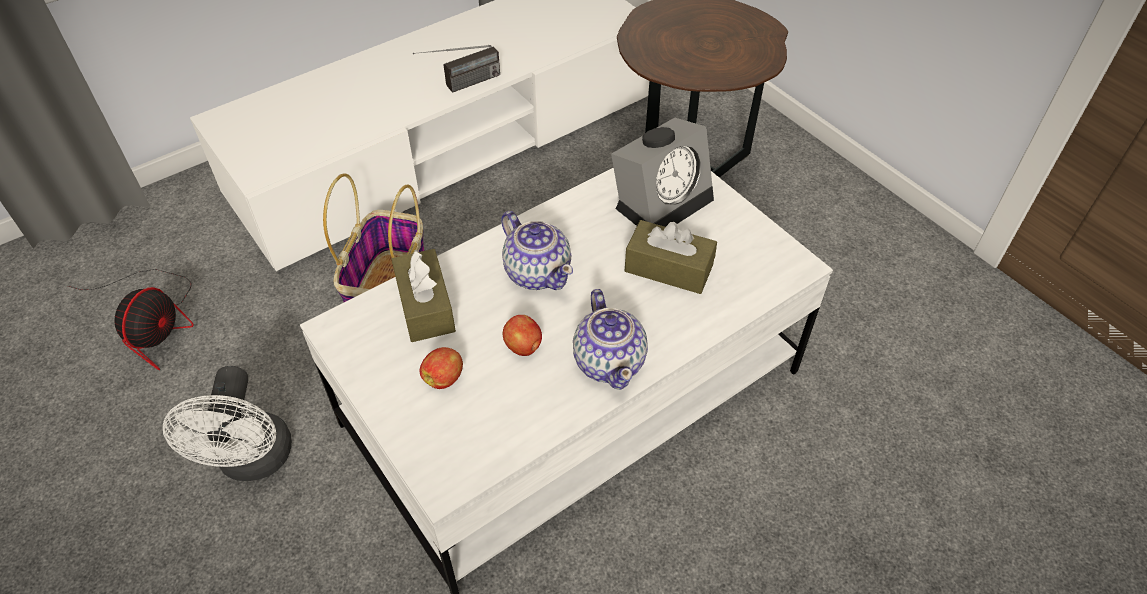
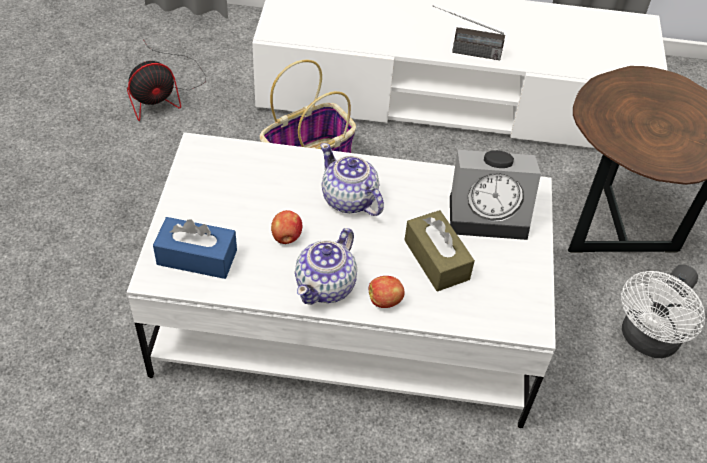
camera: 40 degrees right, 0 degrees up
(254, 462) = (132, 210): white fan -> white fan (646, 341)
(425, 306) = (260, 171): brown tissue box -> none
(444, 378) = (222, 220): apple -> apple (385, 301)
(463, 431) = (197, 257): none -> blue tissue box
(537, 272) = (349, 200): teapot -> teapot turned 135 degrees clockwise

